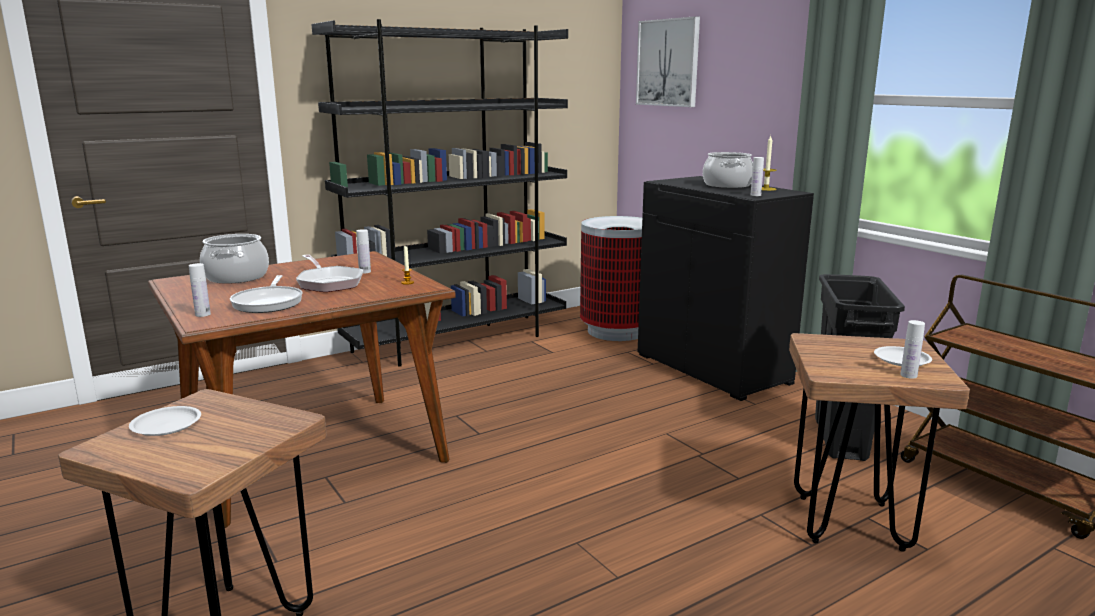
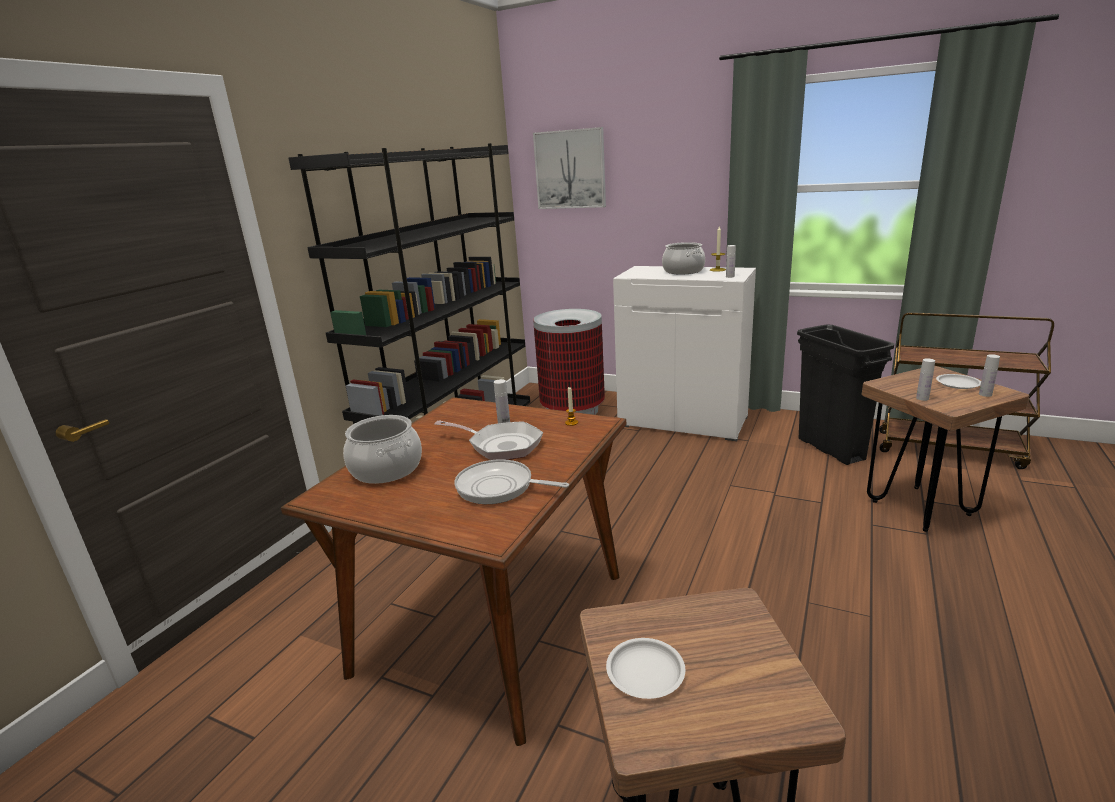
camera: 30 degrees left, 5 degrees up
(203, 314) = (466, 527): white bottle -> white bottle (922, 398)
(269, 302) = (499, 487): frying pan -> frying pan turned 150 degrees clockwise
(713, 368) = (683, 421): black cabinet -> white cabinet

